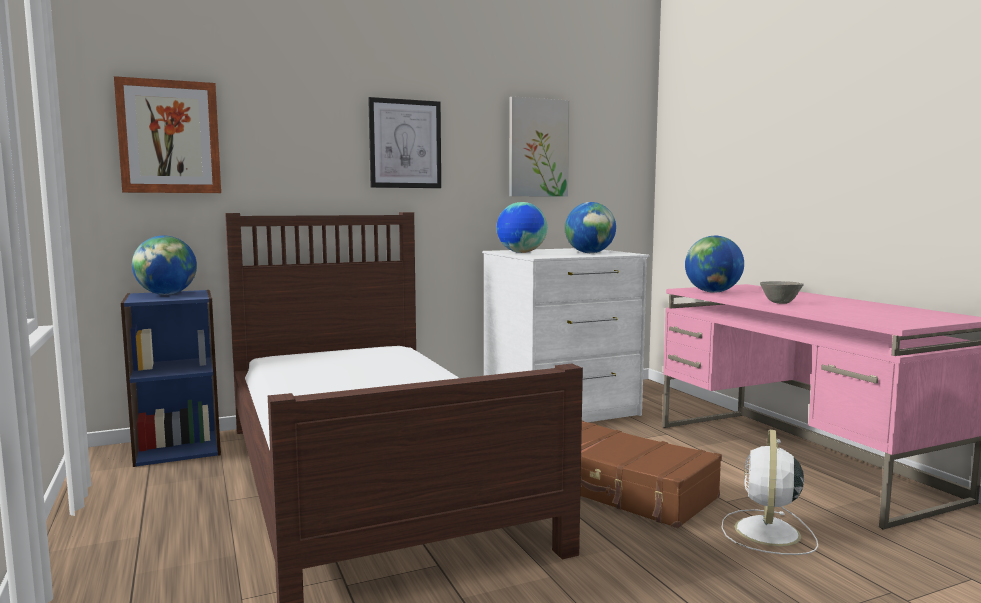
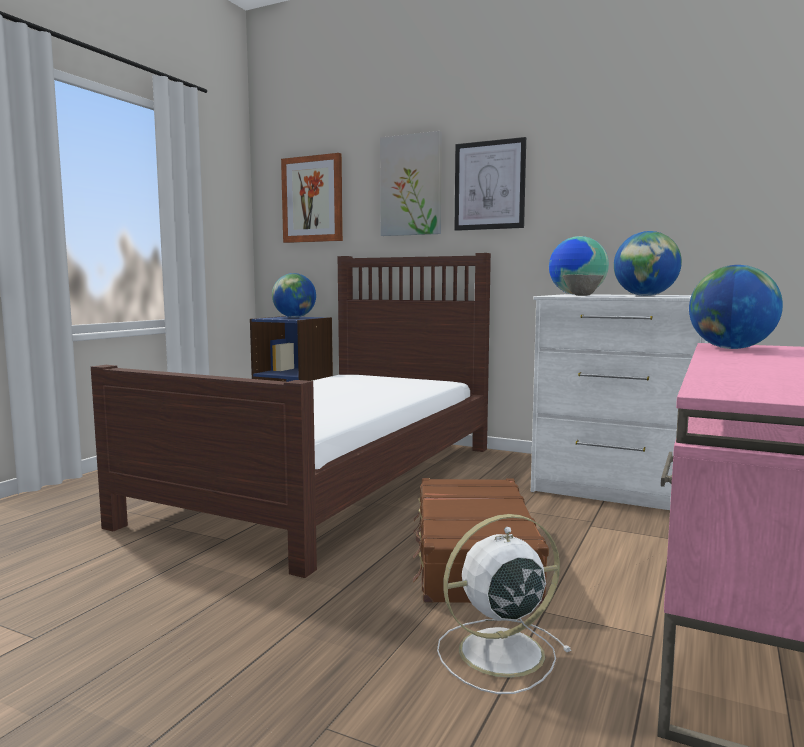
camera: 50 degrees right, 0 degrees up
(538, 148) = (647, 173): picture -> picture (411, 185)
(780, 303) = (735, 362): grey bowl -> grey bowl (582, 295)

